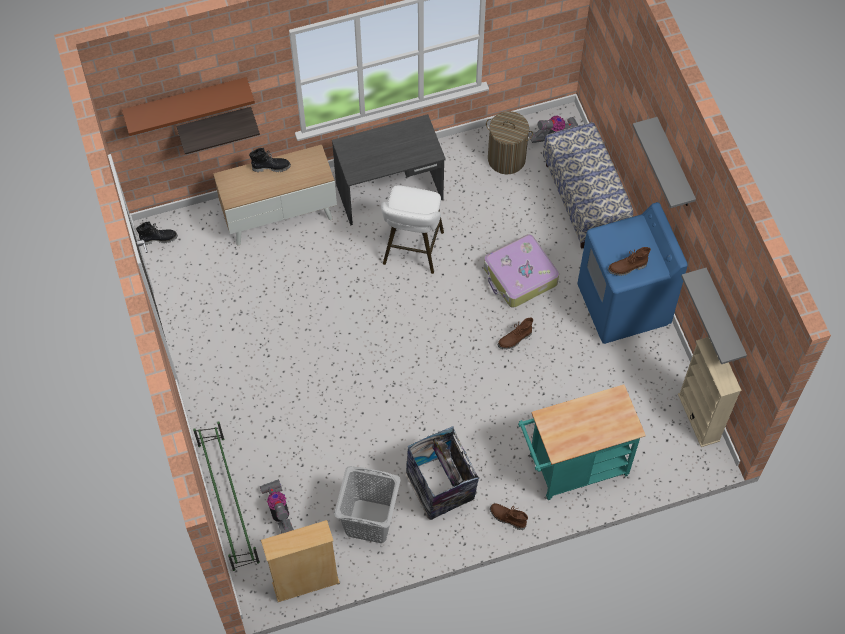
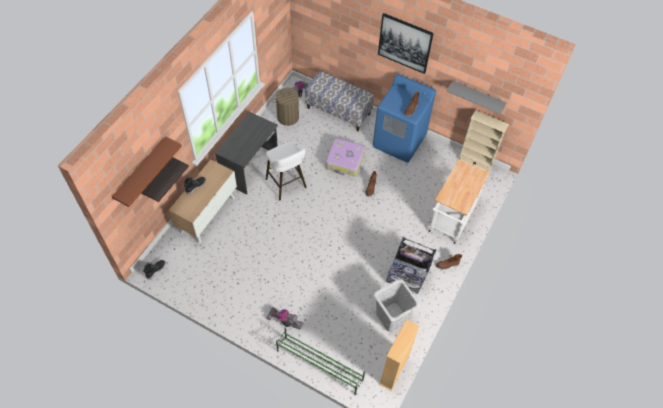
camera: 45 degrees left, 5 degrees down
(279, 510) = (347, 347): vacuum cleaner -> vacuum cleaner (285, 321)
(572, 468) = (450, 222): turquoise cart -> white cart
(674, 165) = (405, 43): grey shelf -> picture

